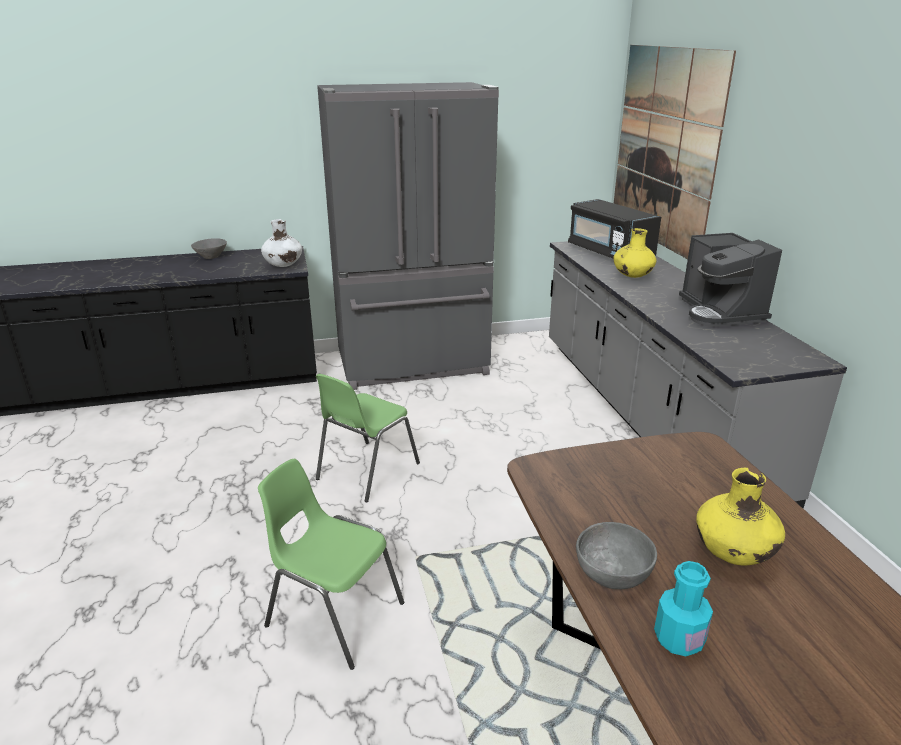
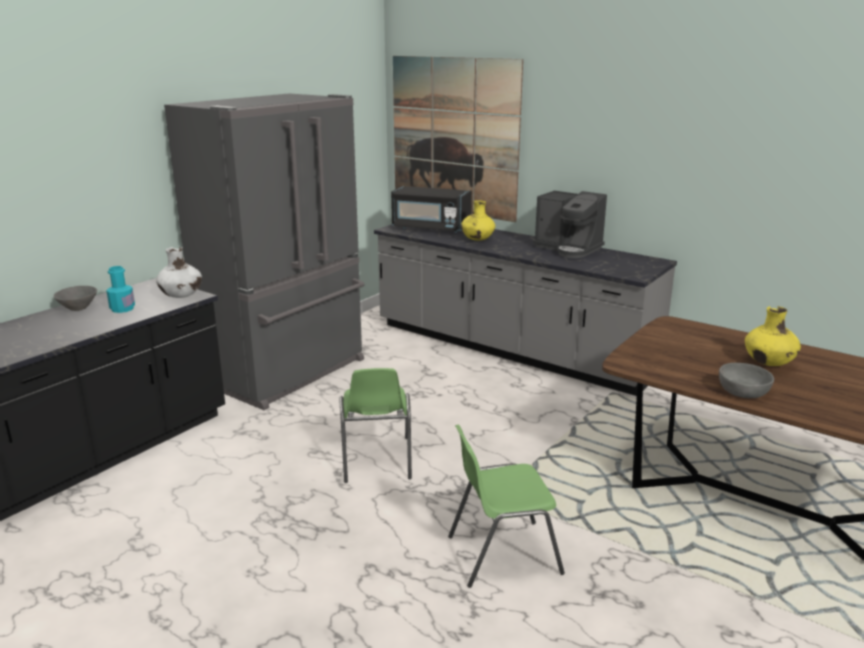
camera: 40 degrees left, 5 degrees down
(679, 639) = (811, 404): turquoise bottle -> turquoise bottle (122, 309)

